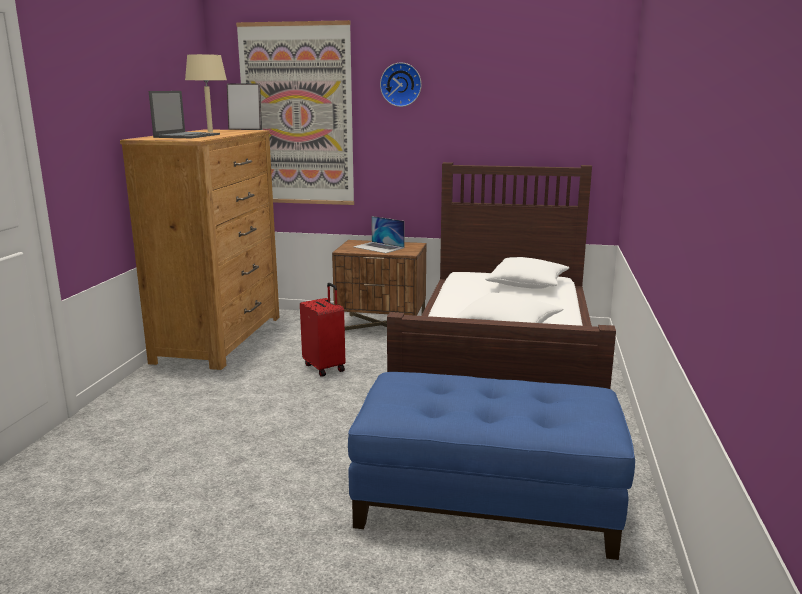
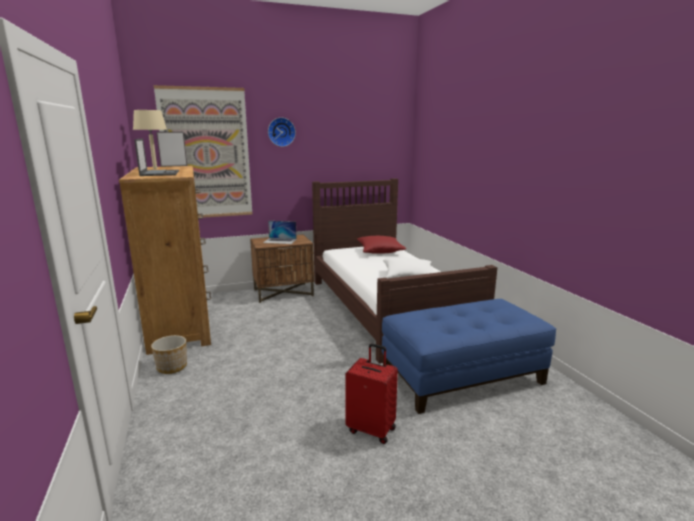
camera: 30 degrees left, 0 degrees up
(155, 384) = (172, 367): none -> planter
(325, 367) = (281, 326): red suitcase -> red suitcase (371, 429)
(527, 284) = (380, 251): white pillow -> red pillow

